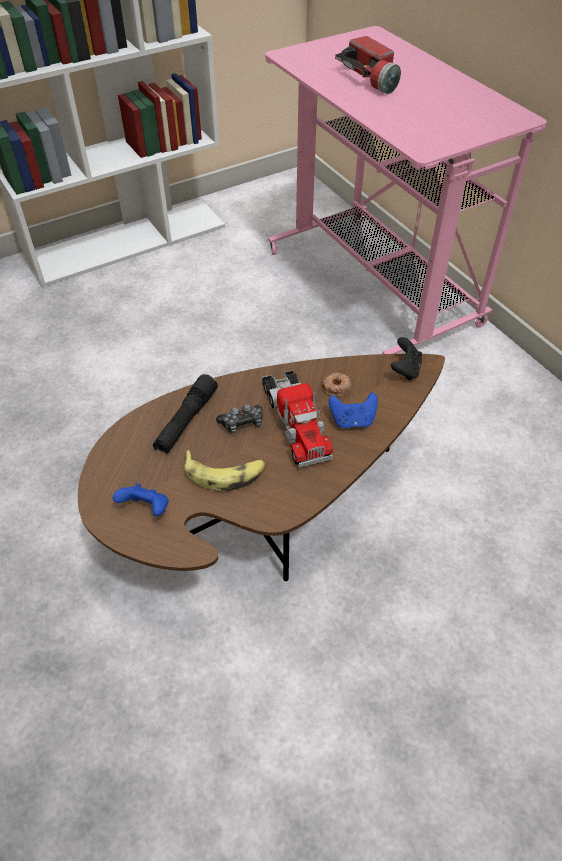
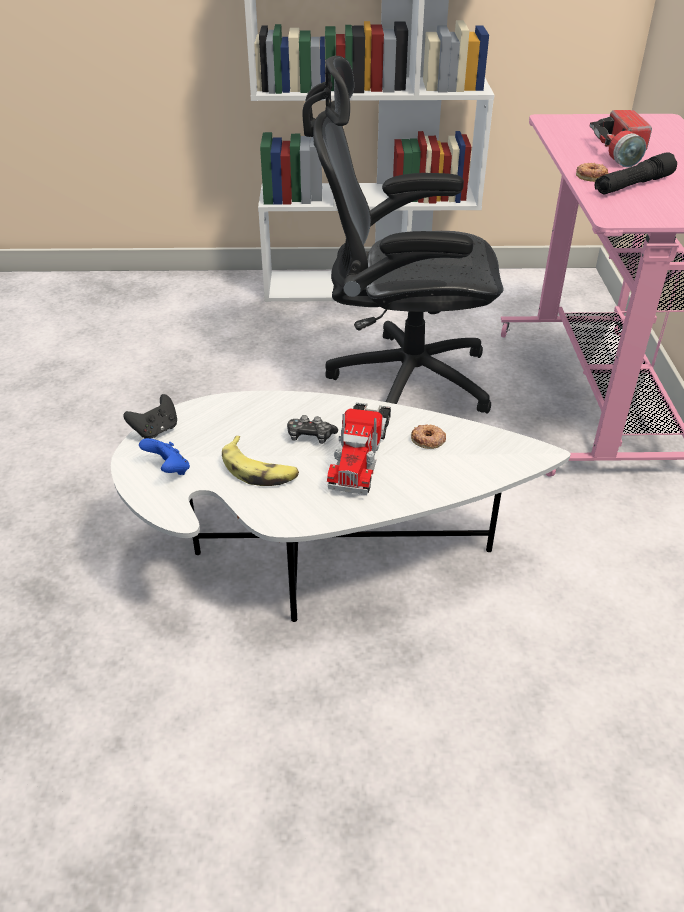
camera: 30 degrees right, 10 degrees down
(186, 421) = (262, 417): black flashlight -> black flashlight (633, 185)
(221, 325) = (401, 381): none -> office chair
(261, 509) = (318, 550): brown coffee table -> white coffee table
(352, 420) = (419, 473): blue game controller -> none
(371, 110) = (591, 176): none -> donut
(405, 370) = (514, 450): black game controller -> black game controller (156, 431)

